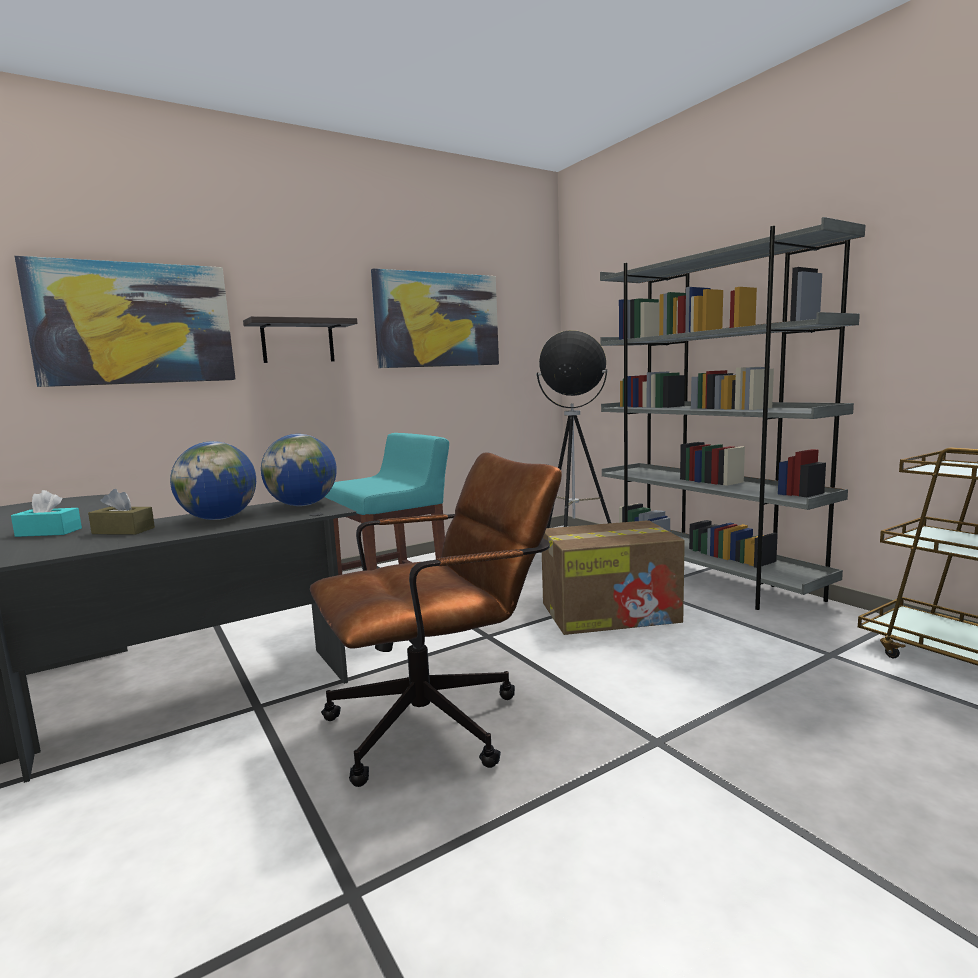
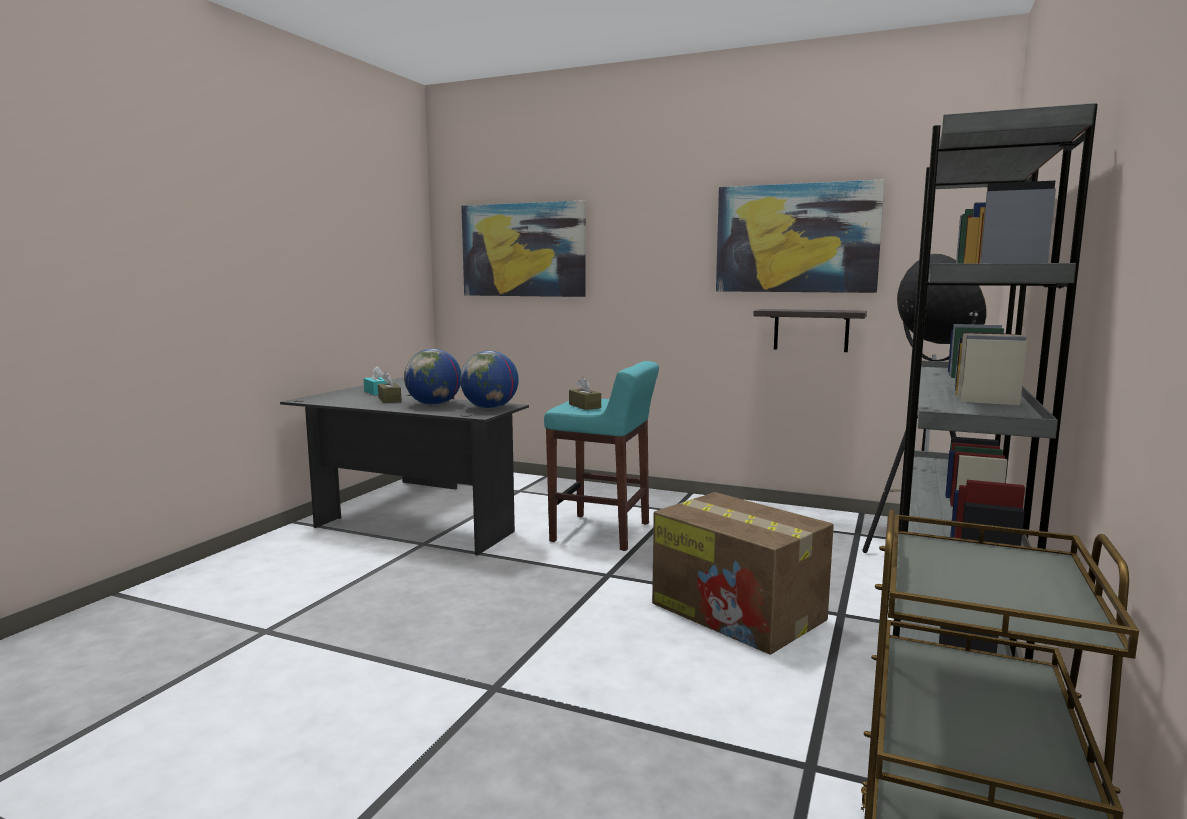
camera: 55 degrees right, 0 degrees up
(298, 341) = (640, 263): shelf -> shelf (811, 330)
(380, 484) = (584, 406): none -> brown tissue box
(441, 720) = (454, 599): brown office chair -> none

